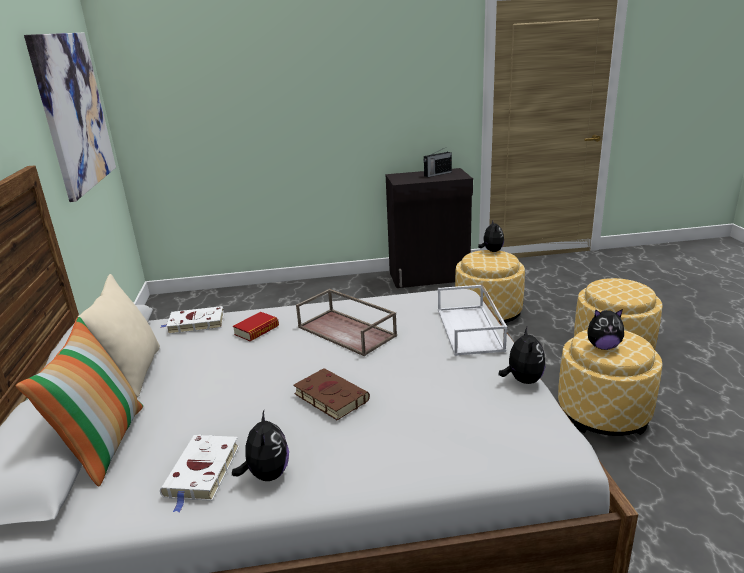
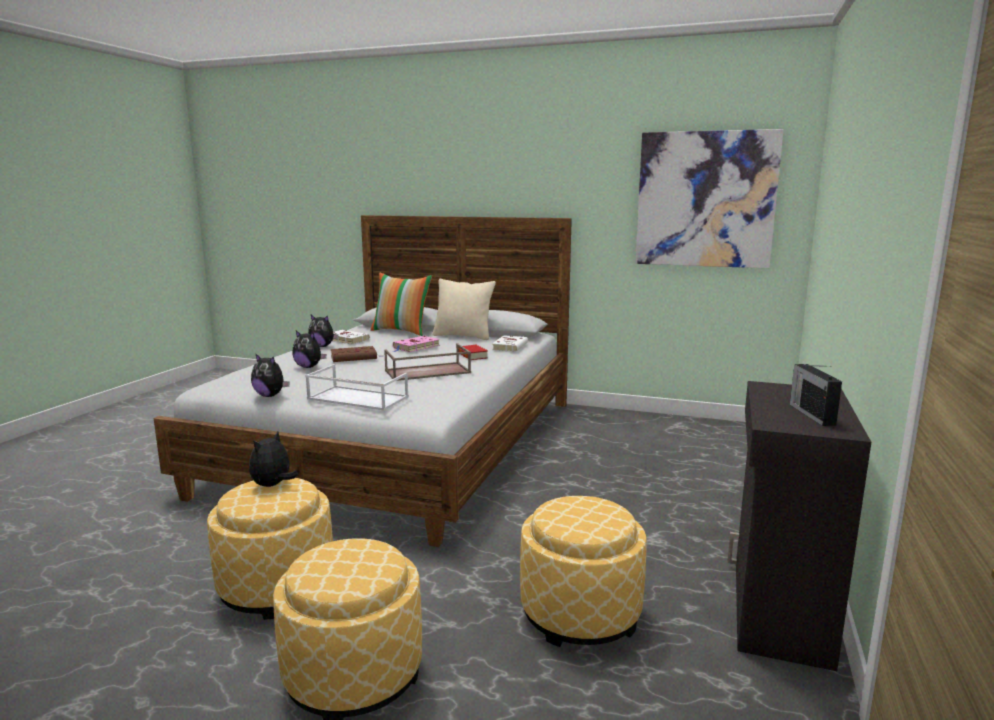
camera: 115 degrees right, 10 degrees down
(233, 379) = (415, 347): none -> pink book
(491, 251) = (614, 526): plush toy -> plush toy (309, 367)

